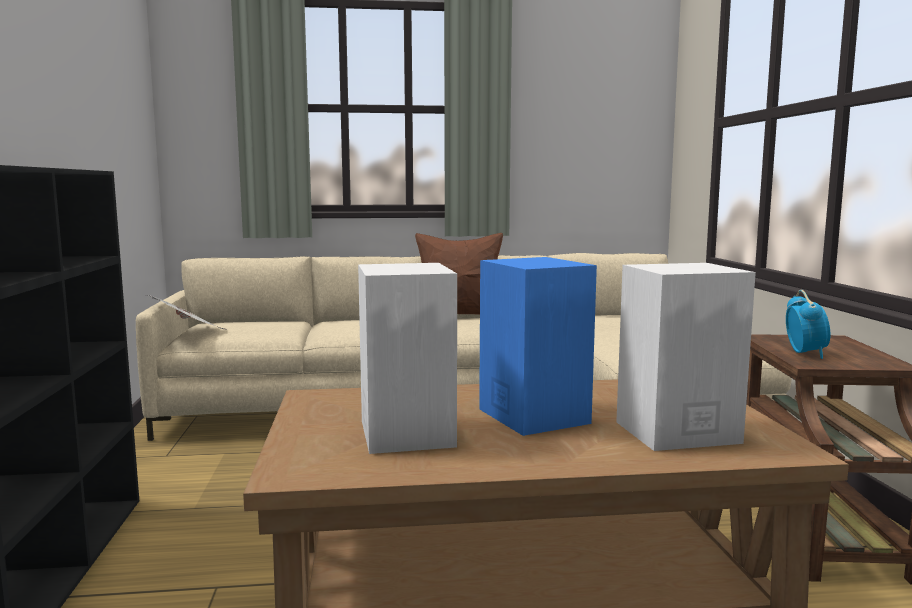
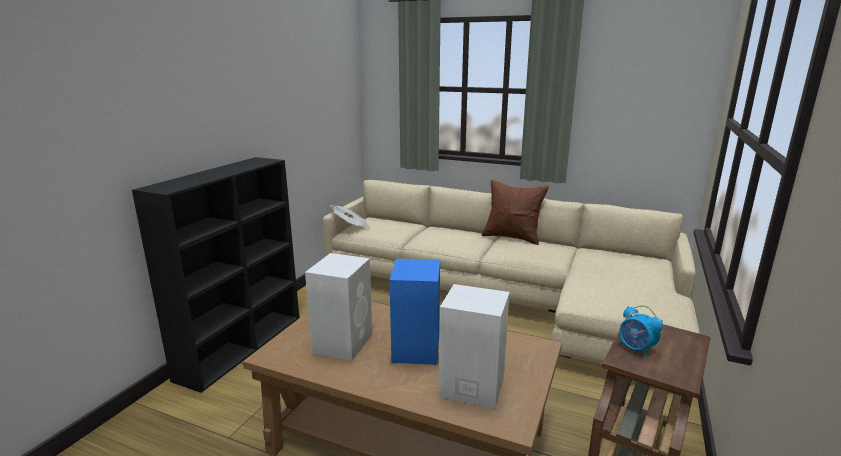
camera: 30 degrees right, 10 degrees up
(805, 353) = (636, 349): alarm clock -> alarm clock turned 105 degrees clockwise

